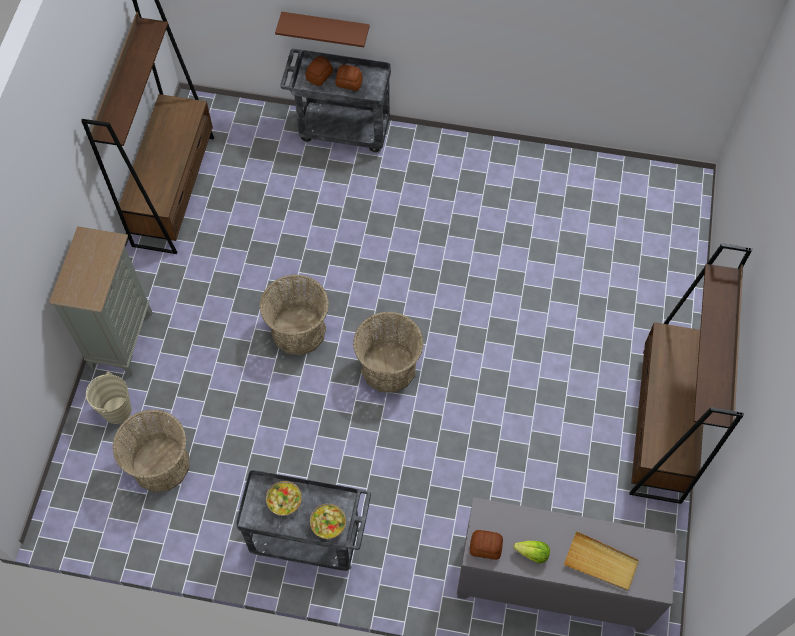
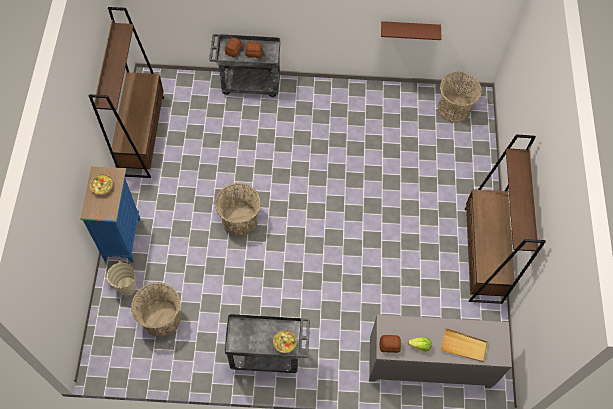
camera: 10 degrees left, 0 degrees up
(123, 339) = (123, 238): grey dresser -> blue dresser
(284, 501) = (254, 332): bowl -> bowl (102, 187)
(326, 27) = (236, 18): brown shelf -> brown shelf (409, 29)
(388, 367) = (302, 237): basket -> basket (454, 108)

